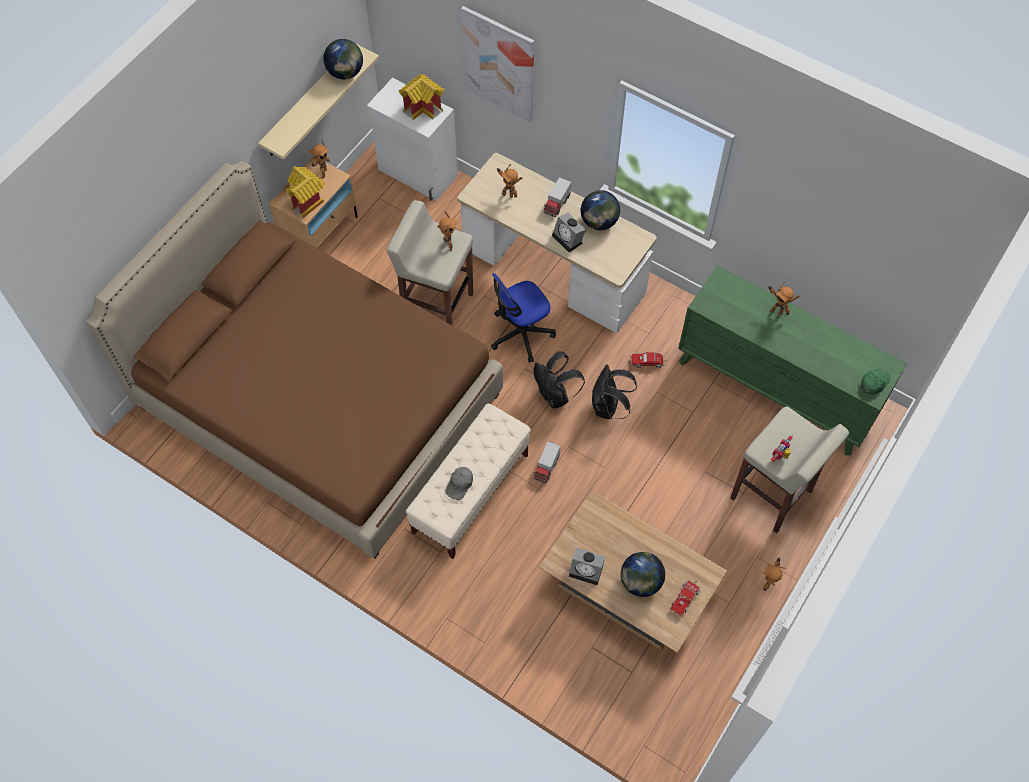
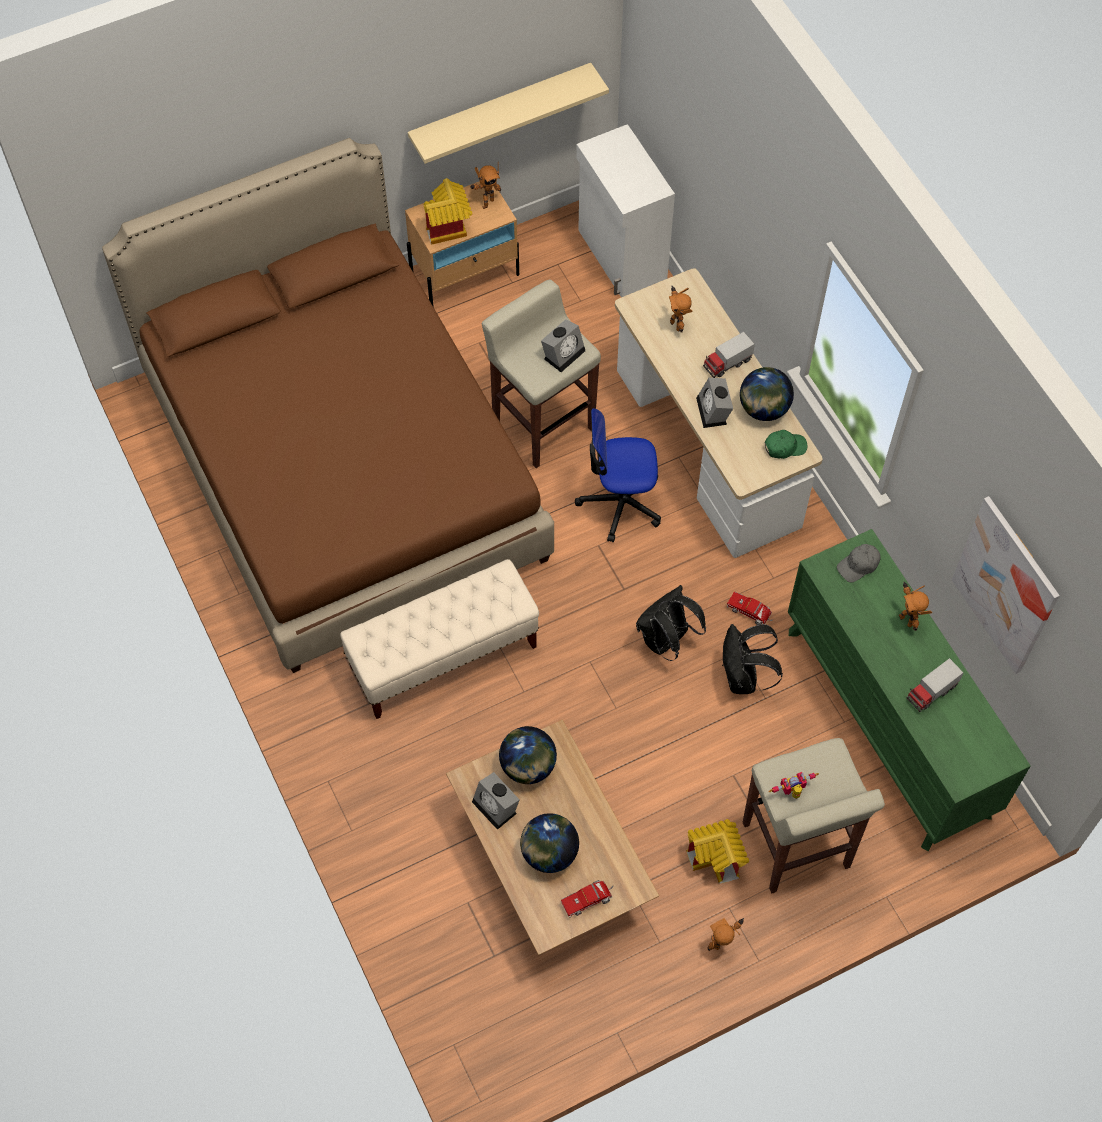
camera: 30 degrees right, 0 degrees up
(345, 73) = (557, 94): globe -> globe (528, 766)
(424, 108) = (640, 177): toy house -> toy house (717, 859)
(448, 246) = (564, 352): toy robot -> alarm clock
(460, 484) = (416, 634): grey cap -> grey cap (858, 565)
(499, 64) = (725, 160): picture -> picture (1006, 585)
(546, 467) = (549, 672): toy truck -> toy truck (931, 692)
(555, 396) = (613, 595): black backpack -> black backpack (743, 678)
(874, 382) = (971, 767): green cap -> green cap (784, 447)

